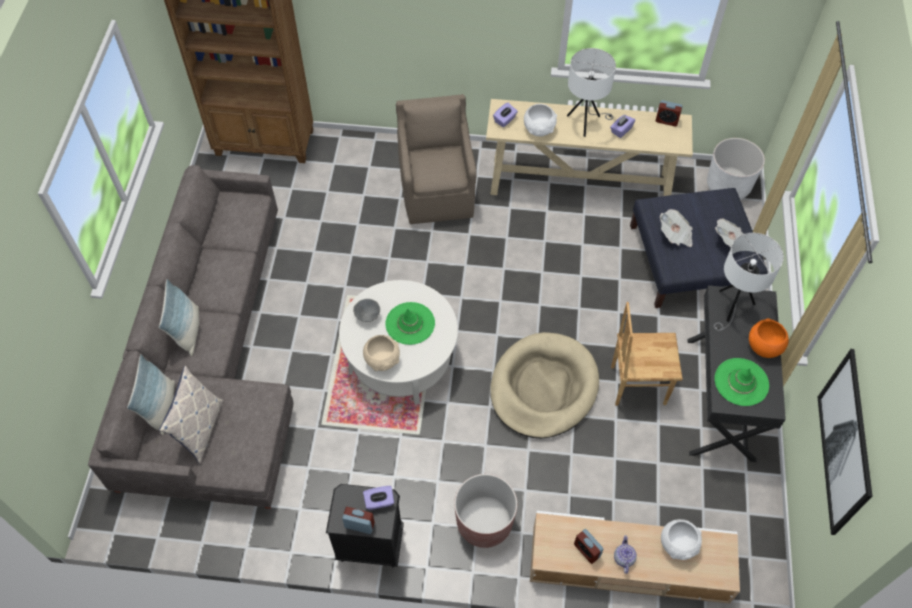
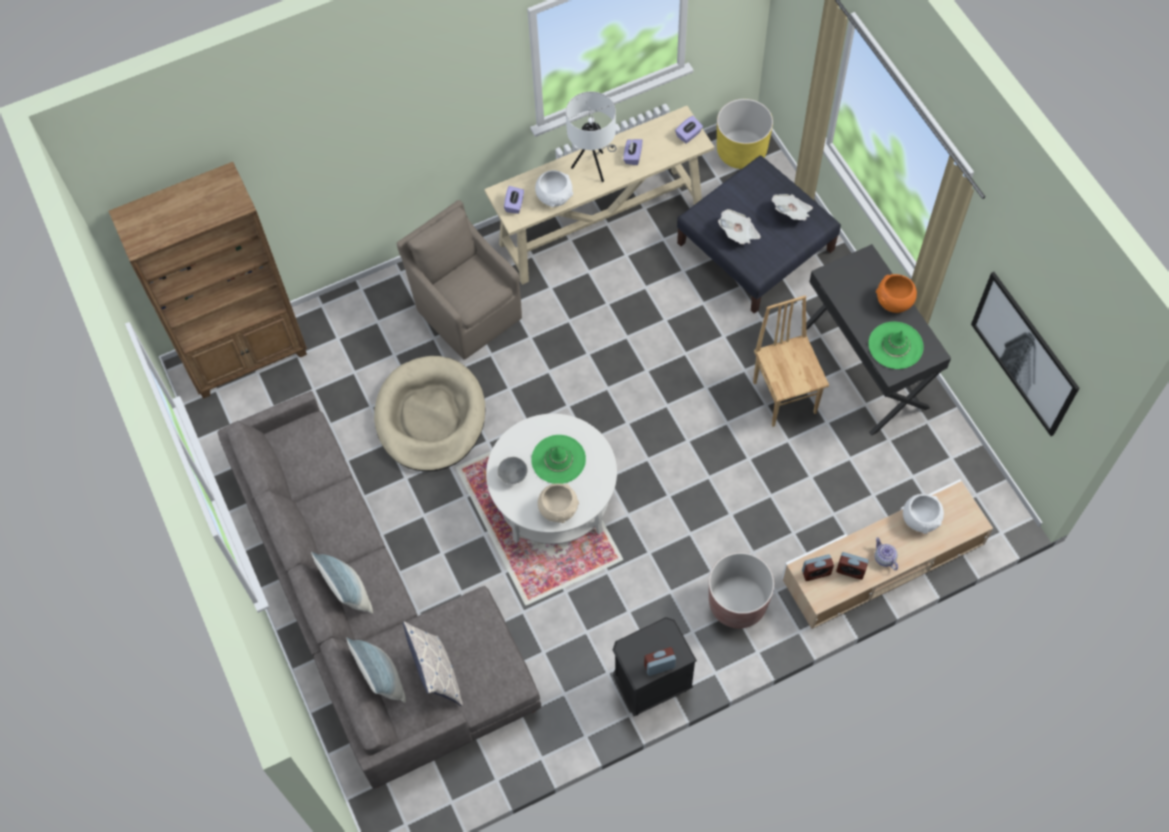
camera: 30 degrees left, 5 degrees up
(379, 502) = (661, 635): purple tissue box -> purple tissue box (688, 135)
(543, 388) = (705, 449): beige dog bed -> beige dog bed (430, 417)
(637, 384) = (785, 396): brown chair -> brown chair turned 105 degrees clockwise
(666, 121) = (668, 124): alarm clock -> alarm clock (816, 572)
(728, 186) = (741, 151): white planter -> yellow planter
(732, 307) = (845, 280): white table lamp -> none

